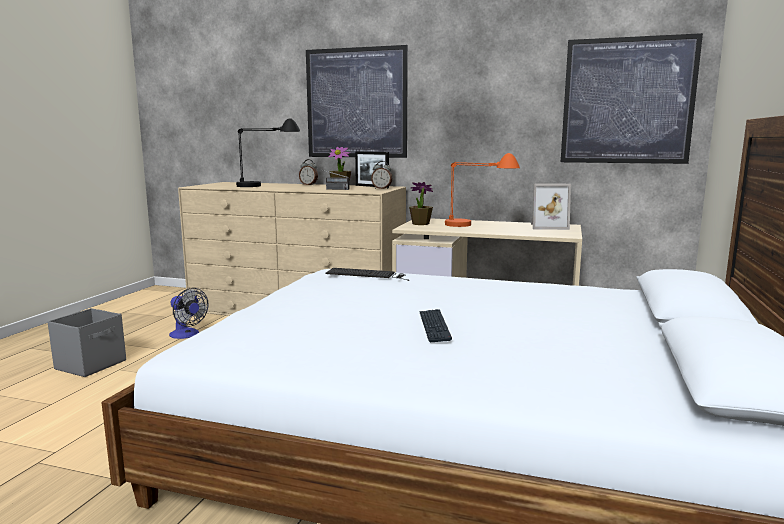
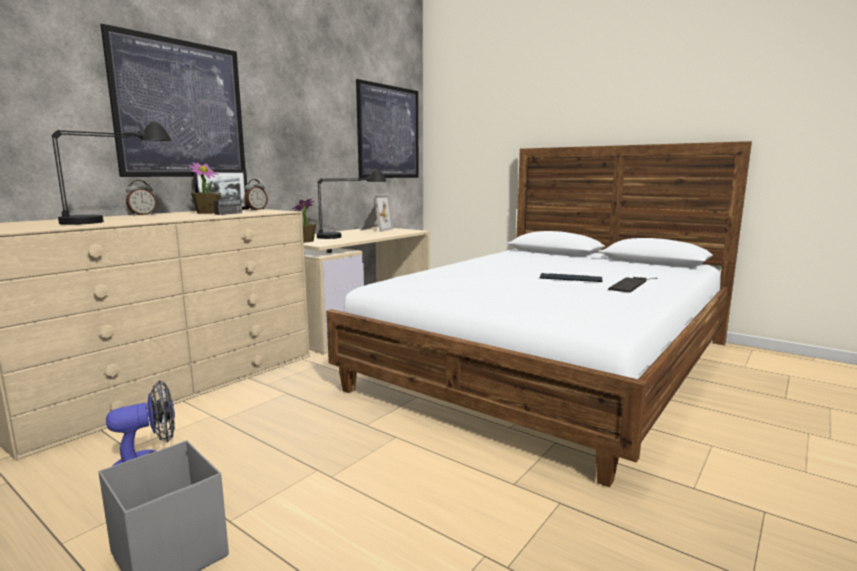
camera: 70 degrees left, 0 degrees up
(368, 274) = (423, 276): keyboard -> keyboard (631, 284)
(477, 227) = (350, 236): orange table lamp -> black table lamp

